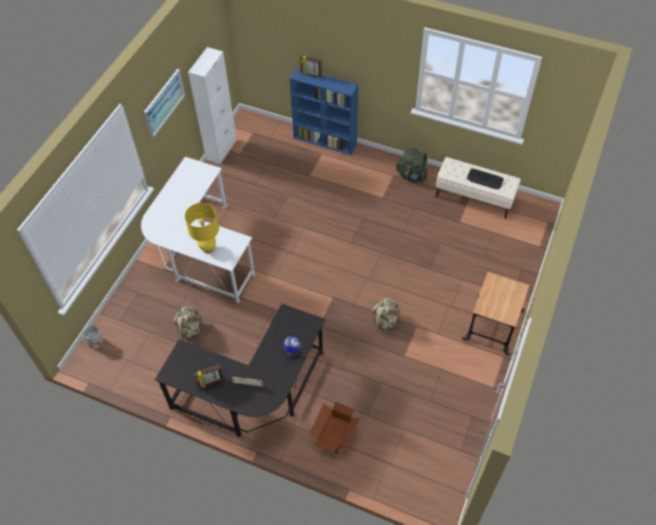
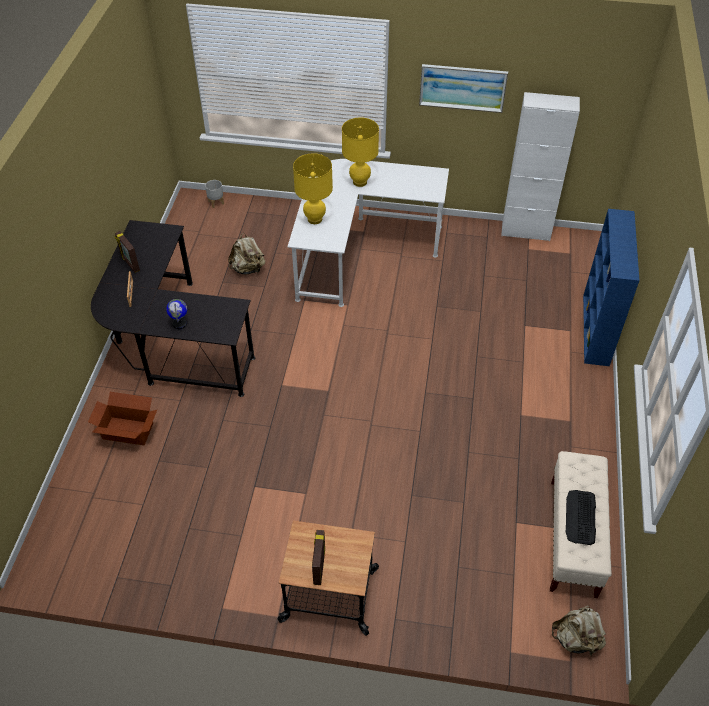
camera: 75 degrees right, 5 degrees down
(176, 212) = (359, 182): none -> yellow table lamp
(311, 75) = (627, 227): picture frame -> picture frame (318, 567)
(385, 321) = (305, 455): beige backpack -> beige backpack (576, 639)
(411, 176) = (580, 444): green backpack -> none

